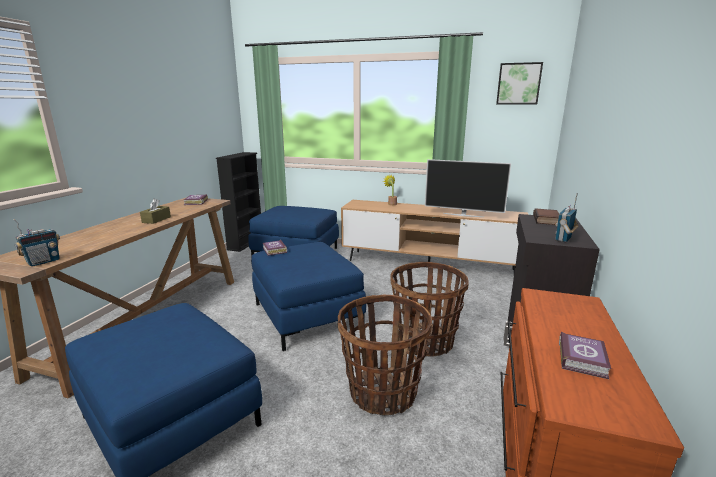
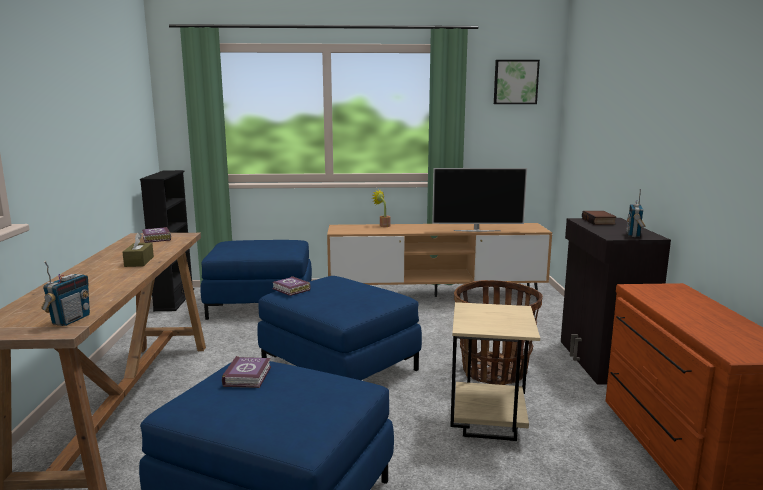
camera: 20 degrees left, 5 degrees down
(382, 393) = (490, 425): basket -> beige side table
(583, 358) = (716, 325): book -> book (249, 376)

